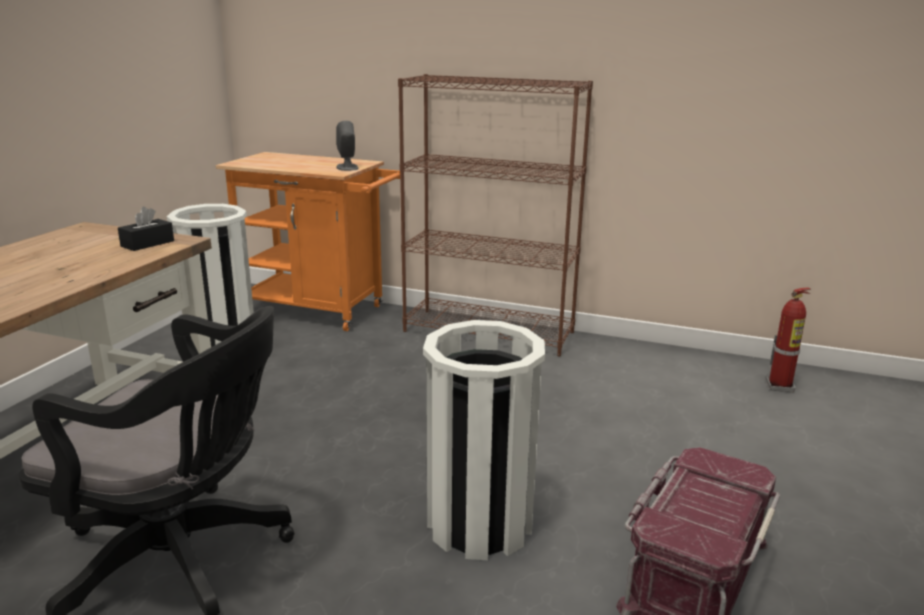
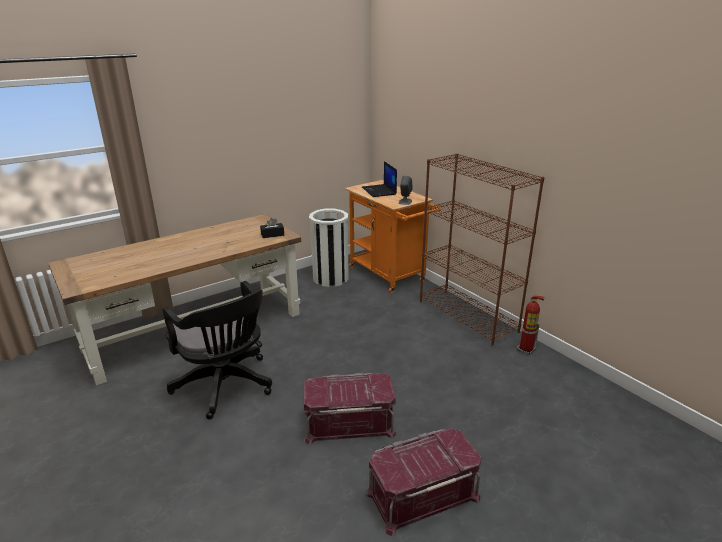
camera: 35 degrees right, 5 degrees up
(284, 162) = (379, 191): none -> laptop
(479, 524) = (349, 422): white trash can -> red storage box
(780, 386) = (620, 418): fire extinguisher -> fire extinguisher (526, 350)

